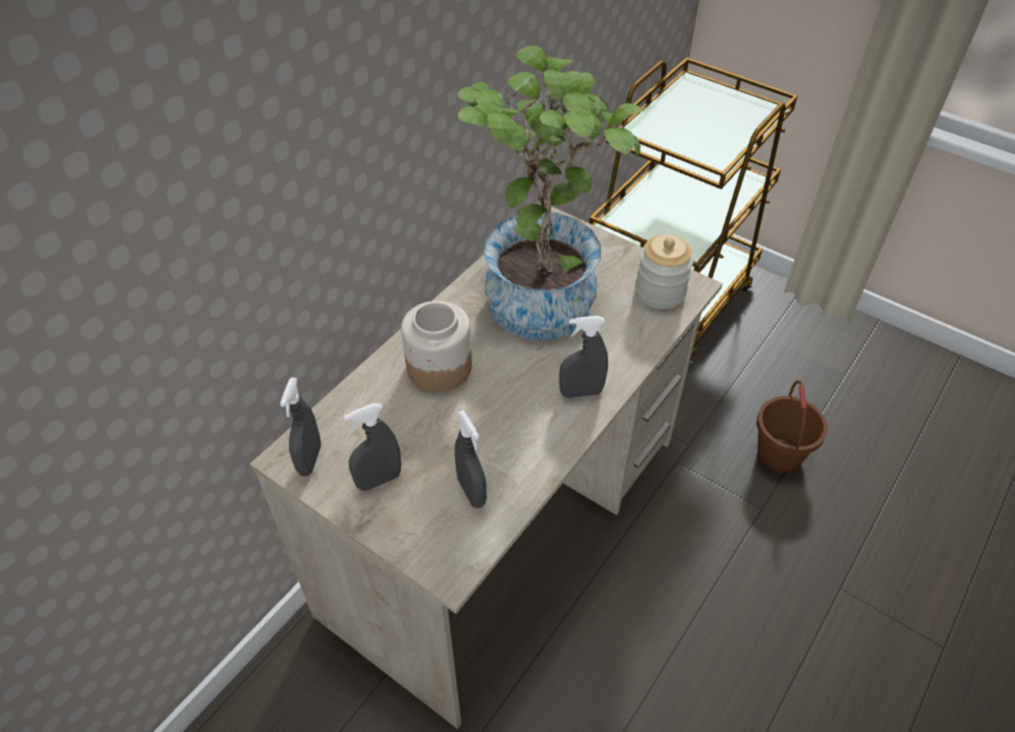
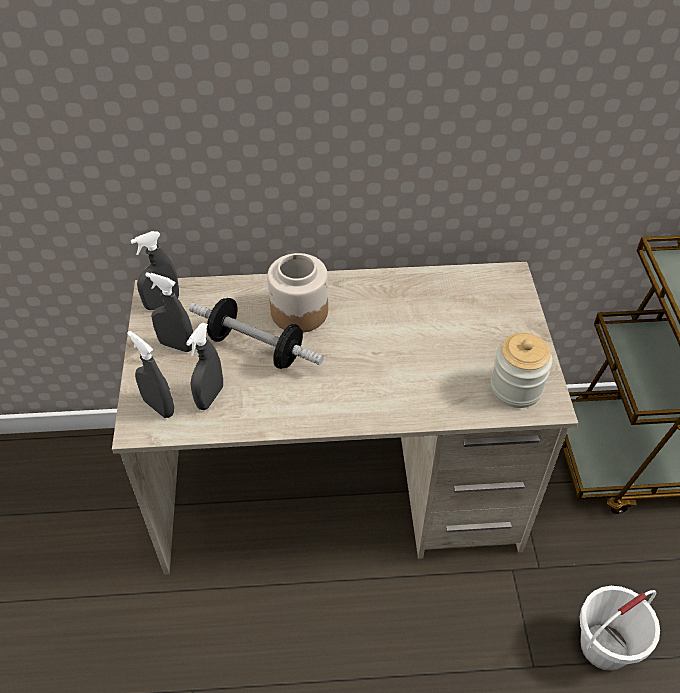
camera: 50 degrees right, 0 degrees up
(448, 422) = (256, 348): none -> dumbbell
(541, 290) = (433, 318): potted plant -> none
(581, 392) = (357, 402): grey spray bottle -> grey spray bottle (159, 407)
(778, 455) = (604, 645): brown bucket -> white bucket

